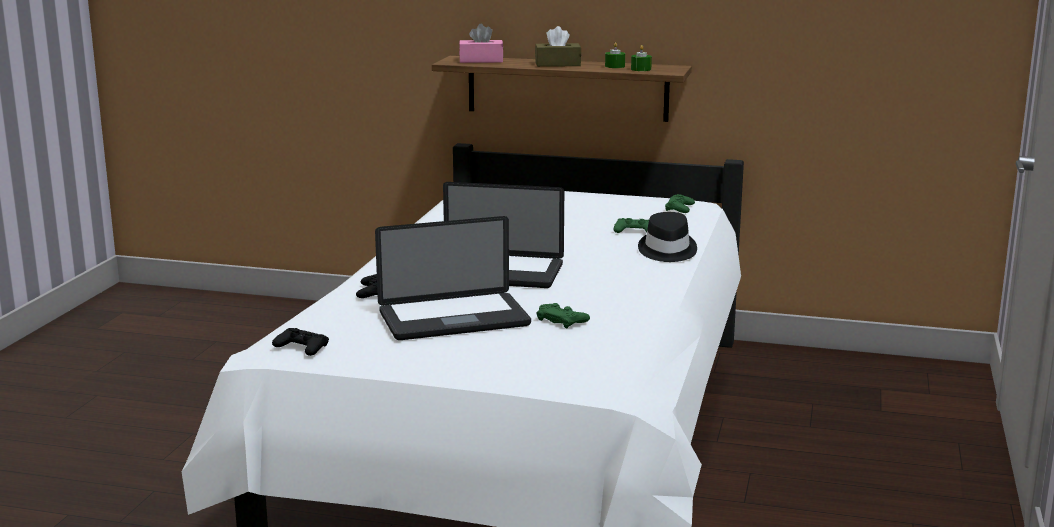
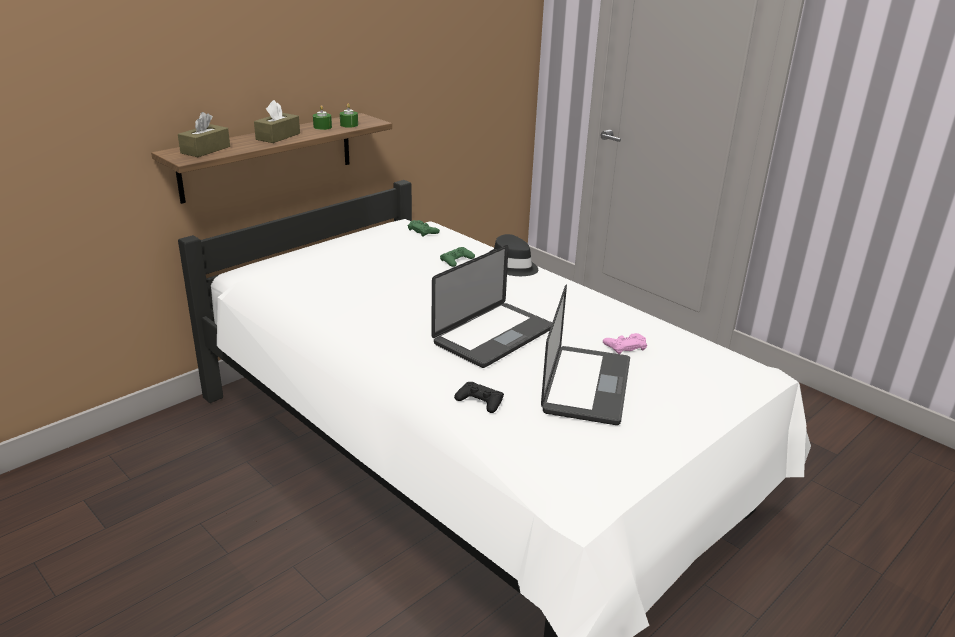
camera: 60 degrees left, 10 degrees up
(301, 347) = (594, 478): black game controller -> none
(481, 60) = (205, 150): pink tissue box -> brown tissue box
(561, 320) = (625, 346): green game controller -> pink game controller

